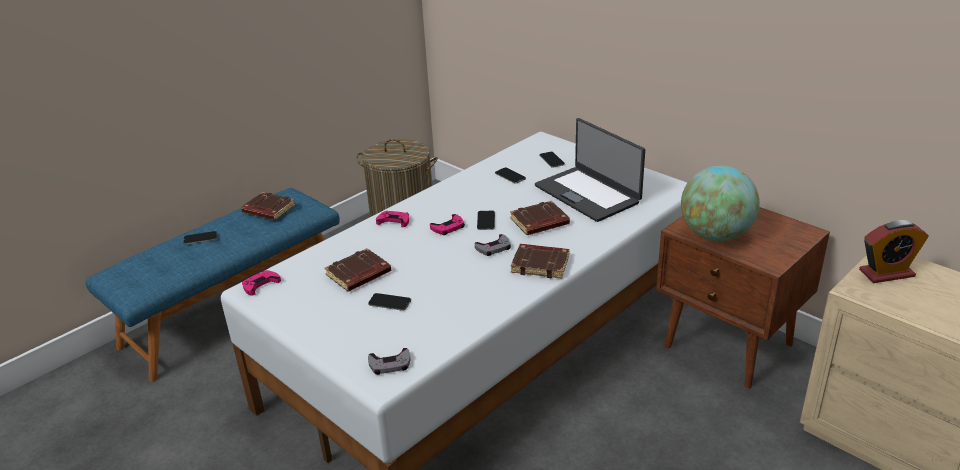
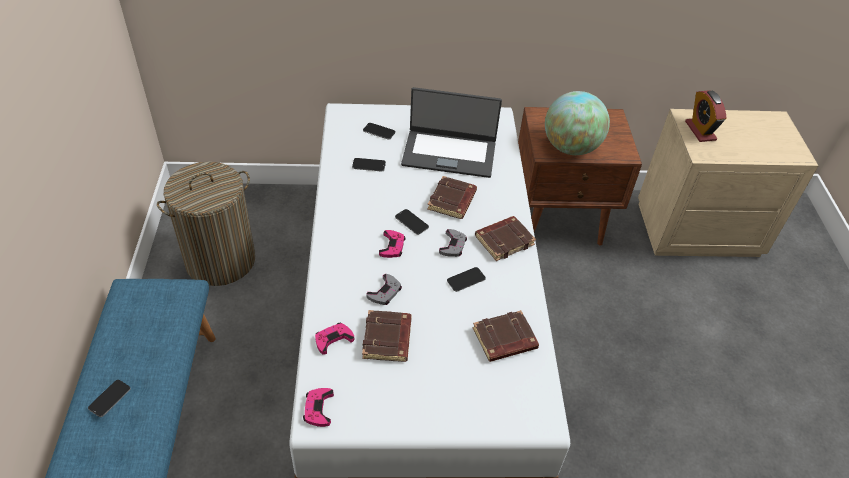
camera: 50 degrees left, 15 degrees up
(268, 210) = (138, 320): brown book -> brown book (504, 340)
(389, 303) = (450, 348): phone -> phone (466, 280)
(390, 365) = (528, 402): grey game controller -> grey game controller (385, 292)
(394, 221) = (338, 266): pink game controller -> pink game controller (333, 339)
(886, 273) = (700, 131): alarm clock -> alarm clock turned 135 degrees clockwise

